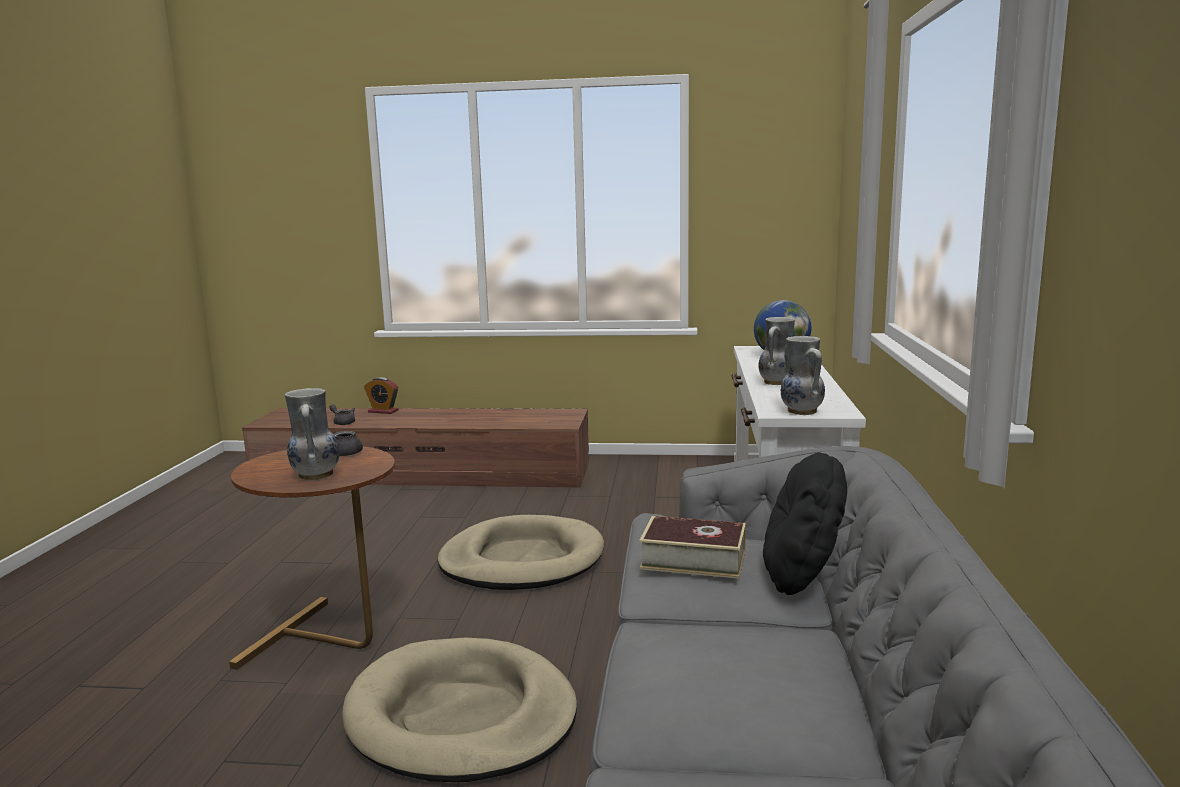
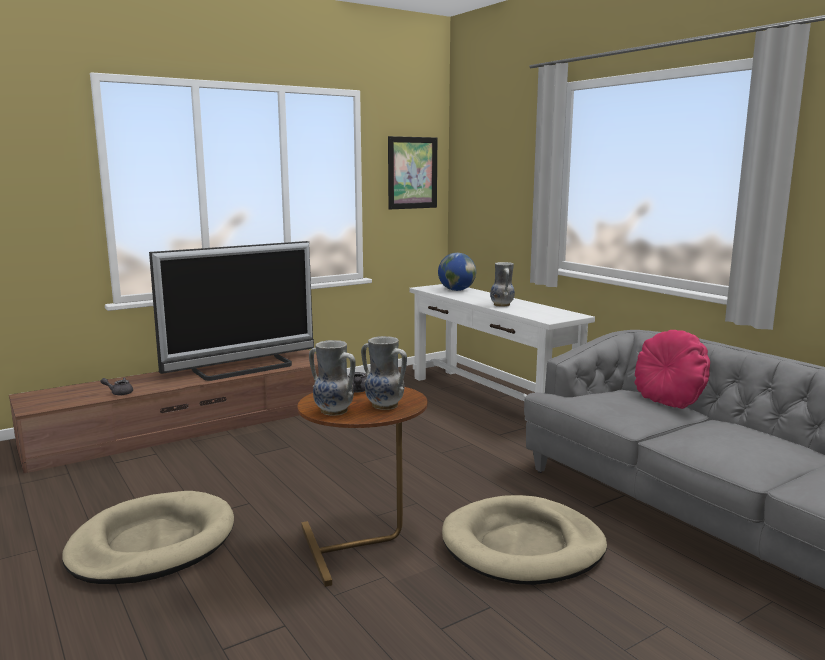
camera: 40 degrees left, 0 degrees up
(383, 411) = (135, 378): alarm clock -> none
(484, 419) = (244, 368): none -> television
(522, 560) = (386, 459): beige dog bed -> beige dog bed (152, 544)
(693, 559) = (621, 404): book -> none
(773, 184) = (412, 173): none -> picture
(801, 412) = (560, 318): vase -> vase (333, 411)
(801, 580) = (668, 402): black pillow -> pink pillow

